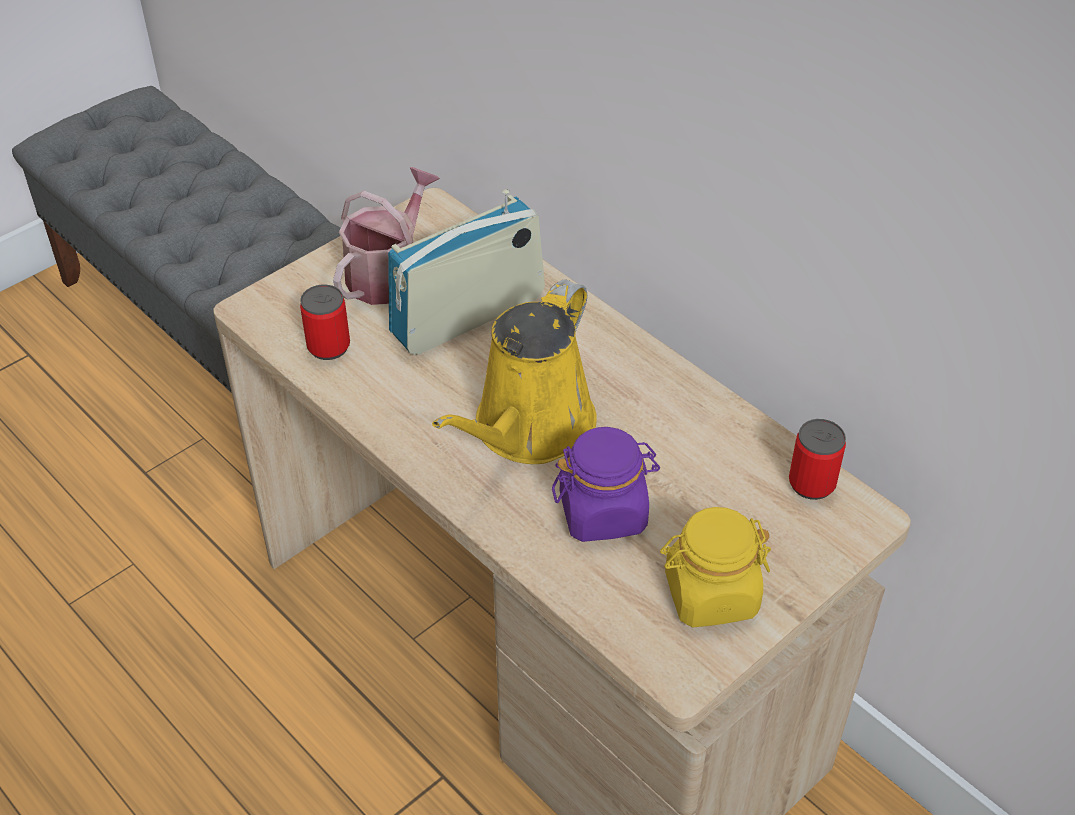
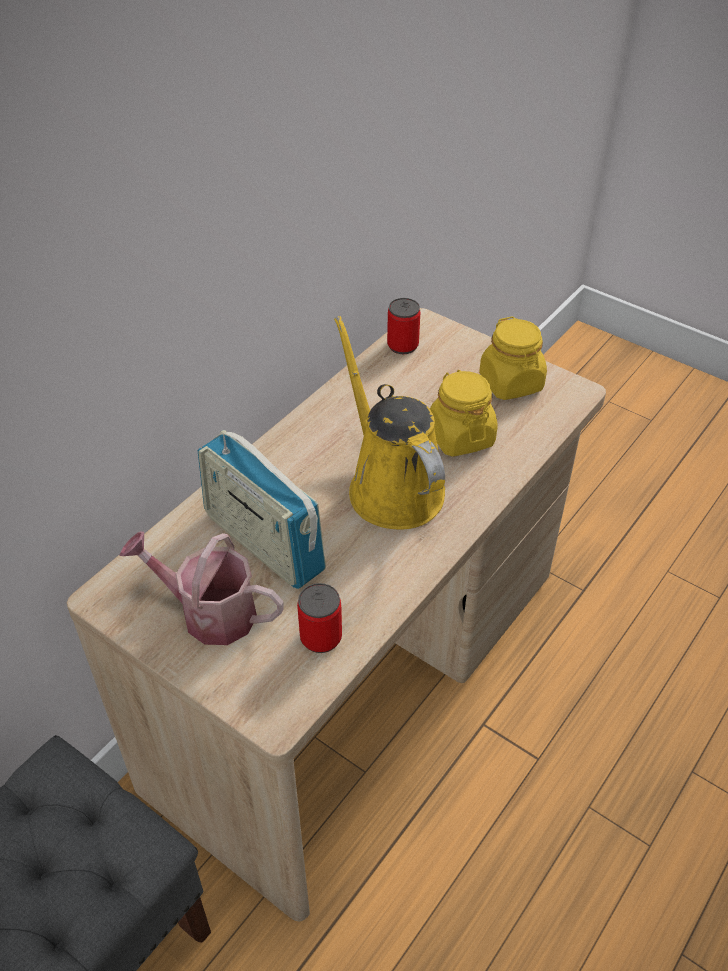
camera: 100 degrees left, 0 degrees up
(528, 429) = (391, 485): yellow watering can -> yellow watering can turned 135 degrees counterclockwise
(603, 512) = (460, 436): purple jar -> yellow jar

